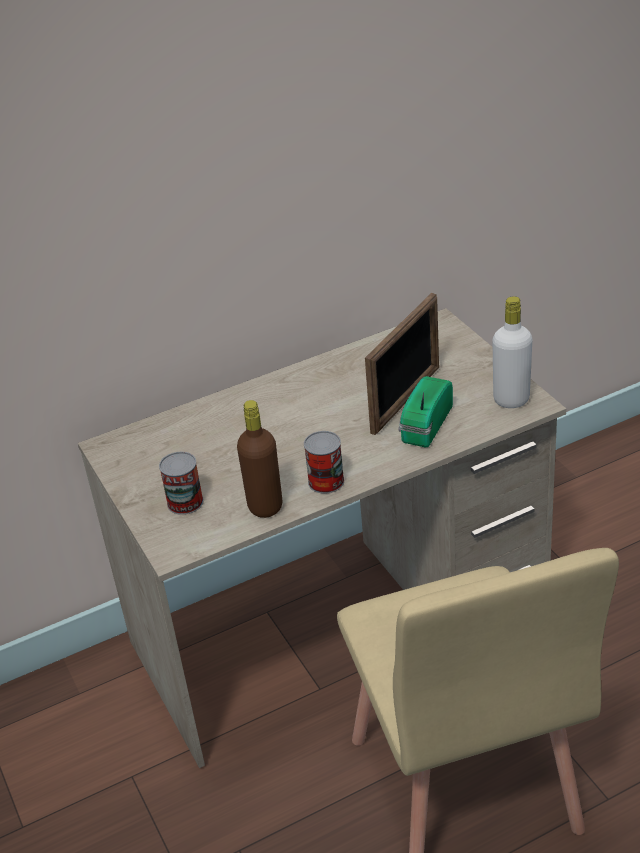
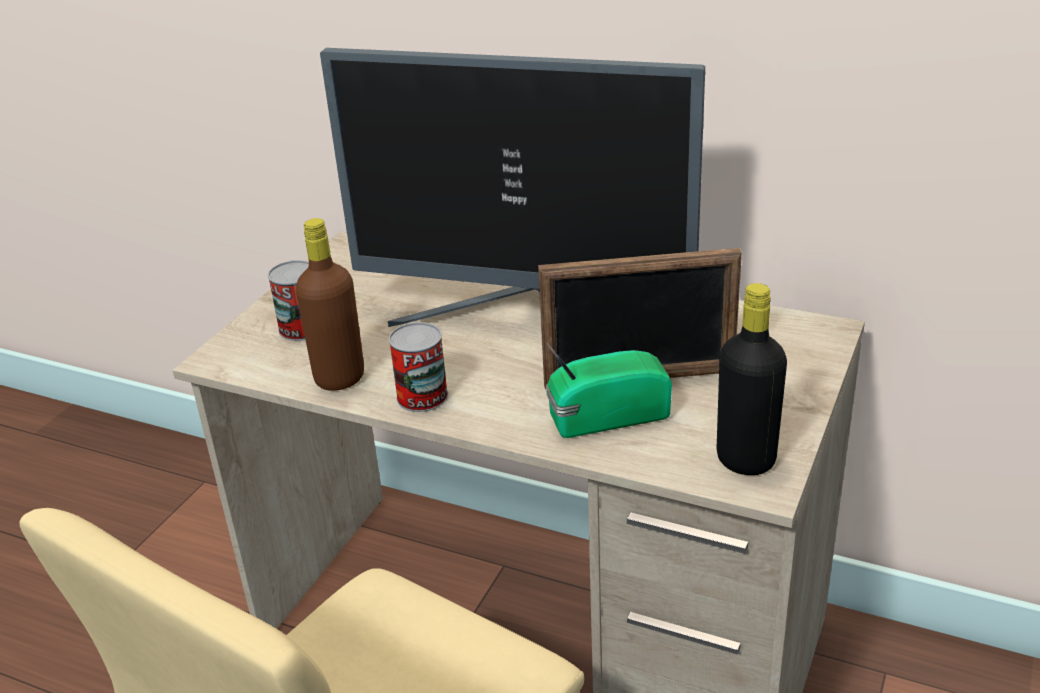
camera: 50 degrees right, 5 degrees down
(296, 412) = (524, 319): none -> monitor
(511, 400) = (745, 460): white bottle -> black bottle

